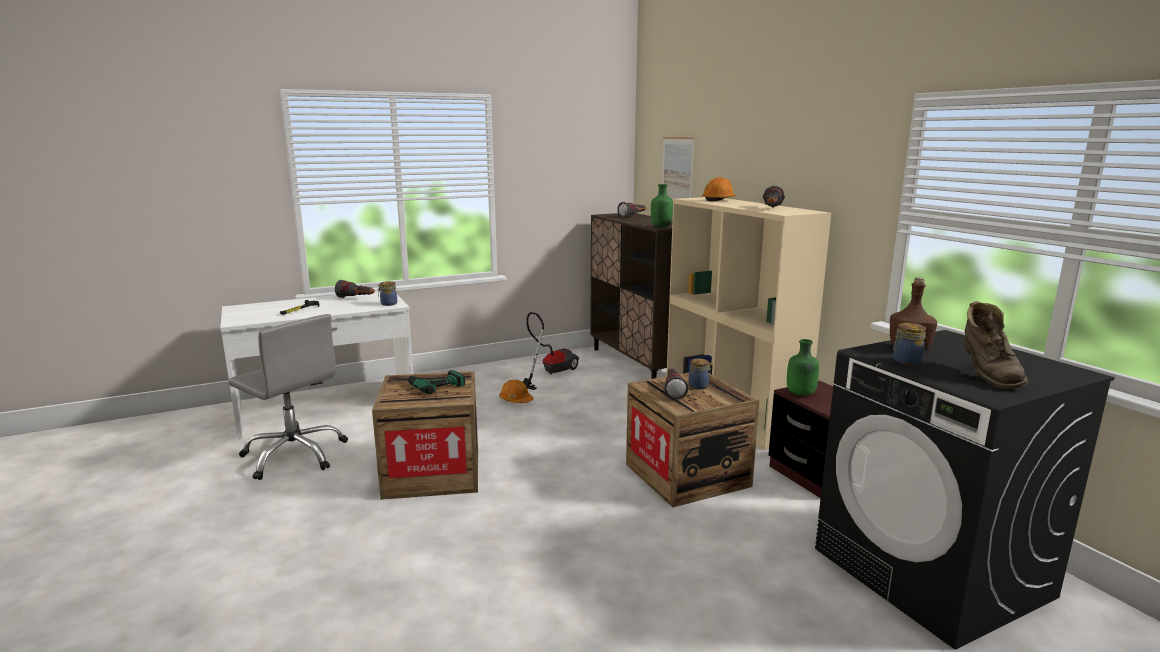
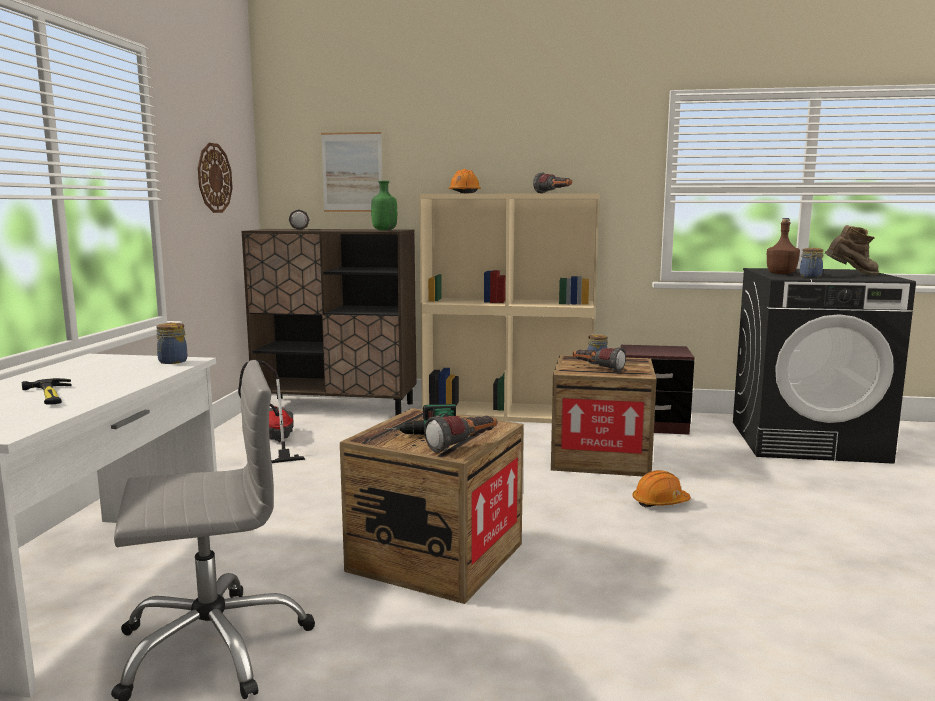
camera: 55 degrees left, 5 degrees down
(357, 299) = (88, 369): flashlight -> flashlight (464, 446)
(516, 400) = (315, 473): orange hard hat -> orange hard hat (660, 502)
(568, 176) = (214, 178): none -> wall clock
(800, 394) = (642, 352): green bottle -> none
(986, 376) = (852, 275): brown boot -> brown boot turned 45 degrees counterclockwise

